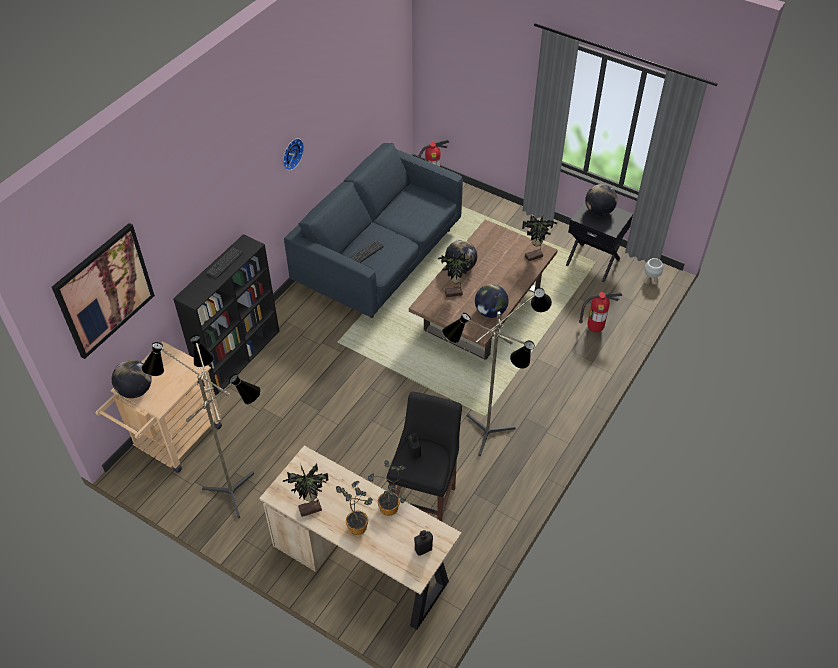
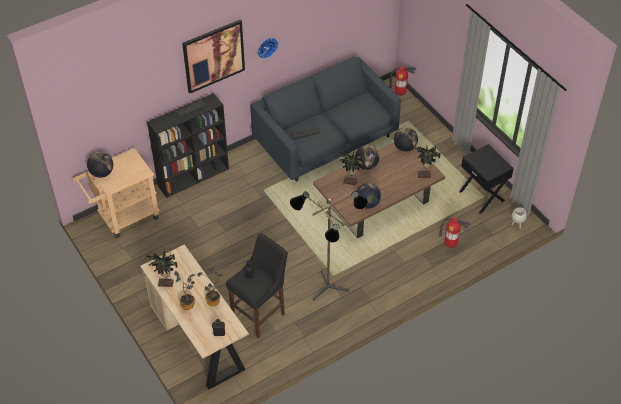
camera: 25 degrees right, 0 degrees up
(104, 290) = (96, 102): picture -> picture (213, 56)
(232, 487) = (144, 260): floor lamp -> none
(599, 211) = (488, 158): globe -> globe (404, 147)

